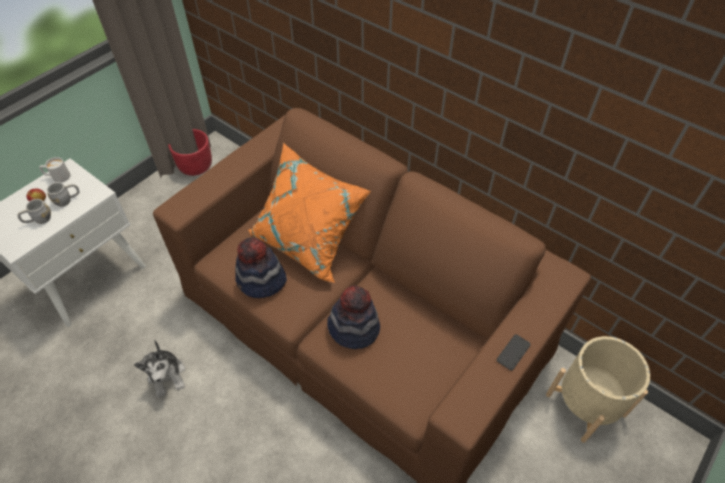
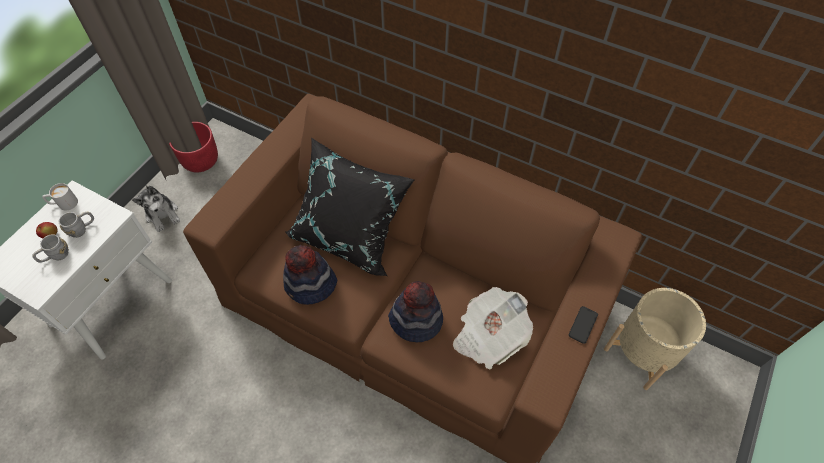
camera: 10 degrees left, 5 degrees up
(167, 375) = (222, 393): plush toy -> plush toy (163, 214)
(308, 241) = (350, 235): orange pillow -> black pillow
(422, 354) = (488, 336): none -> newspaper

